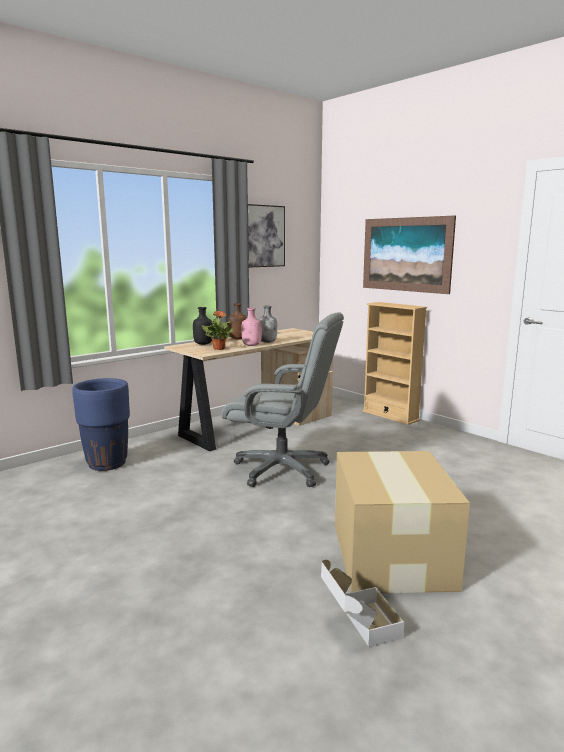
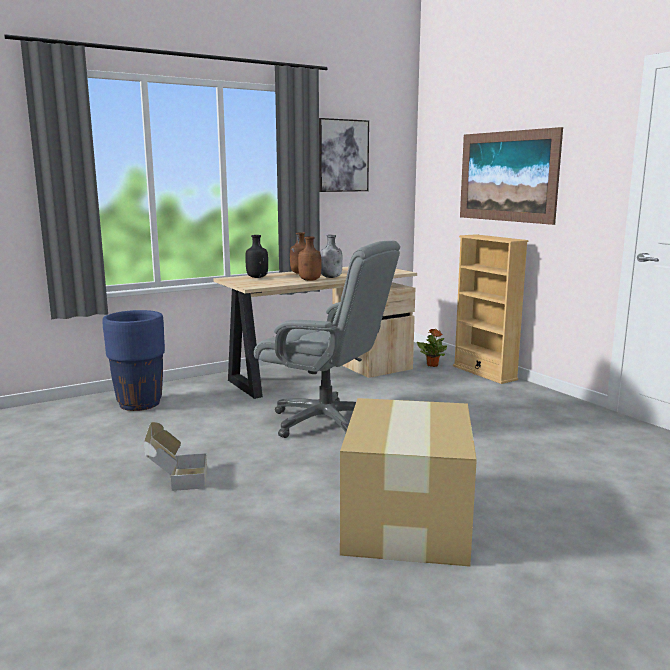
camera: 10 degrees right, 0 degrees up
(219, 349) = (270, 282): potted plant -> potted plant (432, 365)
(252, 345) = (310, 280): pink bottle -> brown bottle
(358, 626) = (330, 589): cardboard box -> cardboard box (176, 479)

